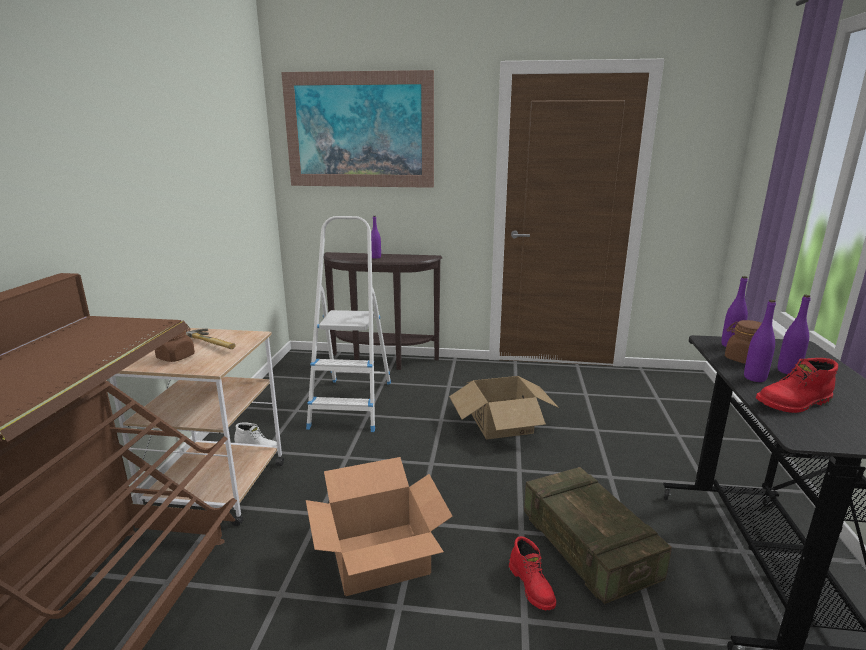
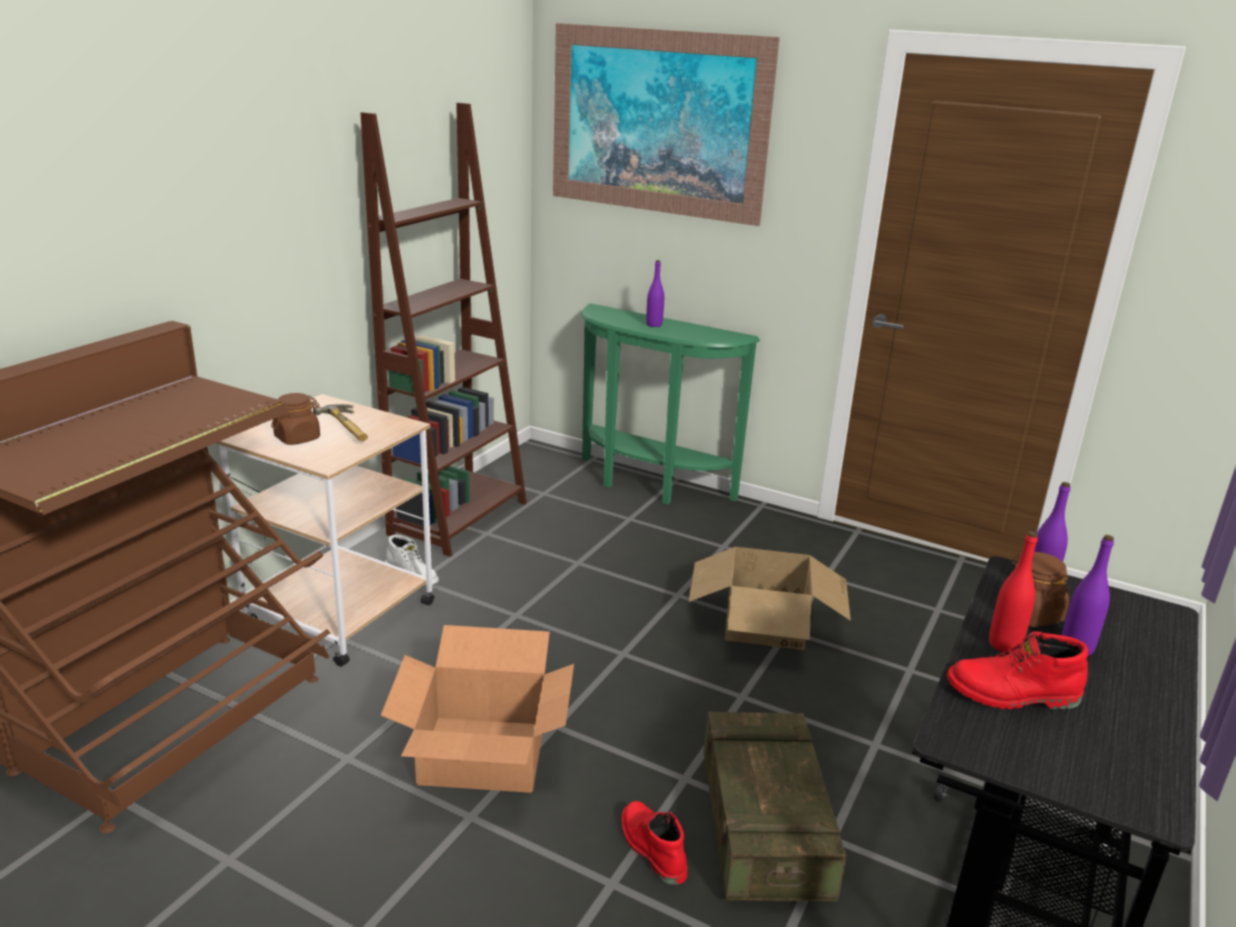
camera: 20 degrees right, 5 degrees up
(270, 405) = (458, 518): none -> brown bookcase
(351, 404) = (566, 541): white step ladder -> none
(382, 361) = (648, 486): brown console table -> green console table
(532, 586) = (651, 848): red boot -> red boot turned 150 degrees clockwise
(754, 378) = (1004, 645): purple bottle -> red bottle

